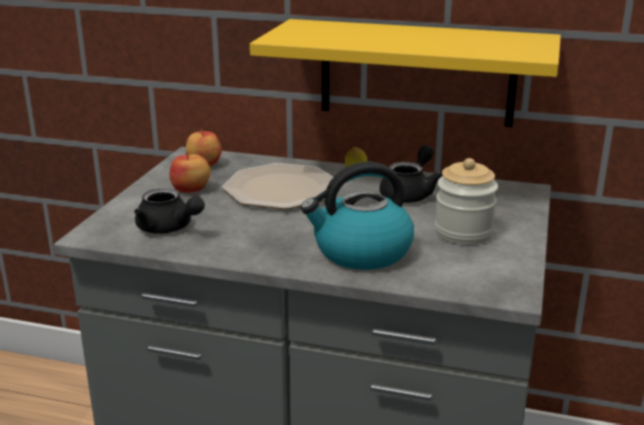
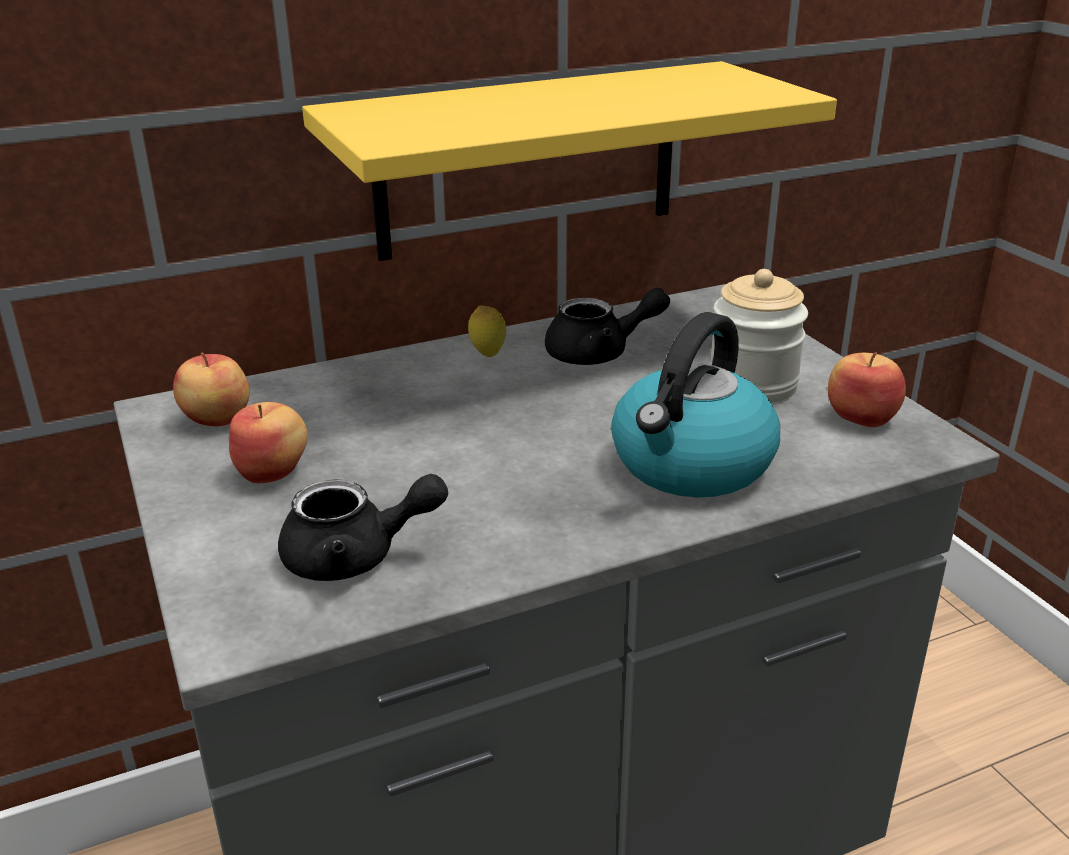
camera: 40 degrees left, 5 degrees up
(280, 189) = (414, 414): plate -> none
(410, 193) = (599, 353): black teapot -> black teapot turned 90 degrees clockwise
(494, 267) = (861, 416): none -> apple

